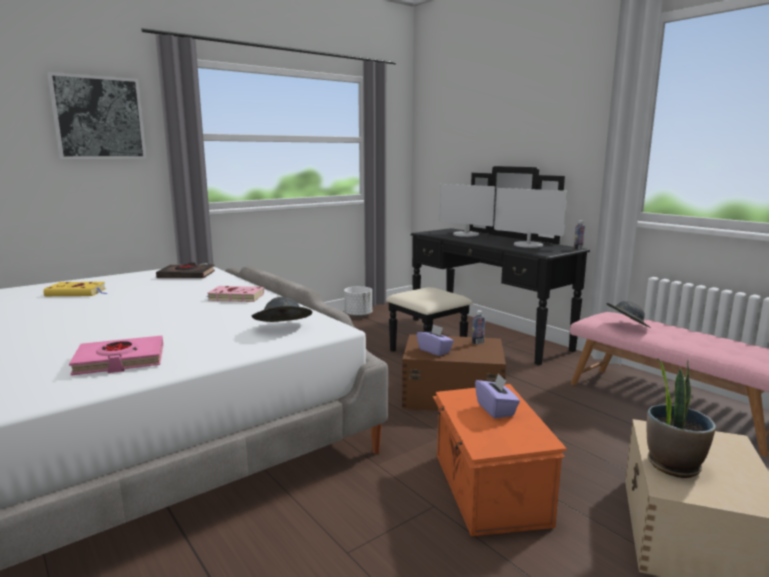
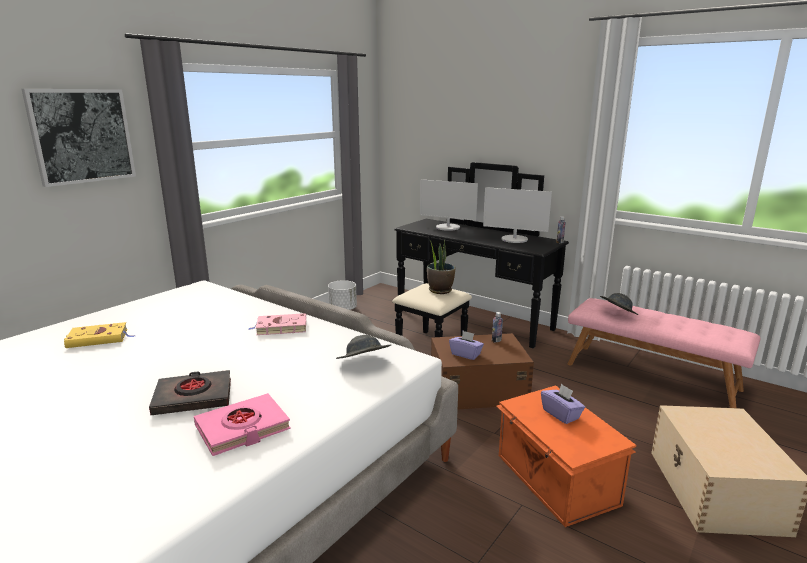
camera: 15 degrees left, 5 degrees up
(187, 275) = (200, 300): black book -> black book (193, 397)
(673, 465) = (710, 445): potted plant -> potted plant (440, 290)

